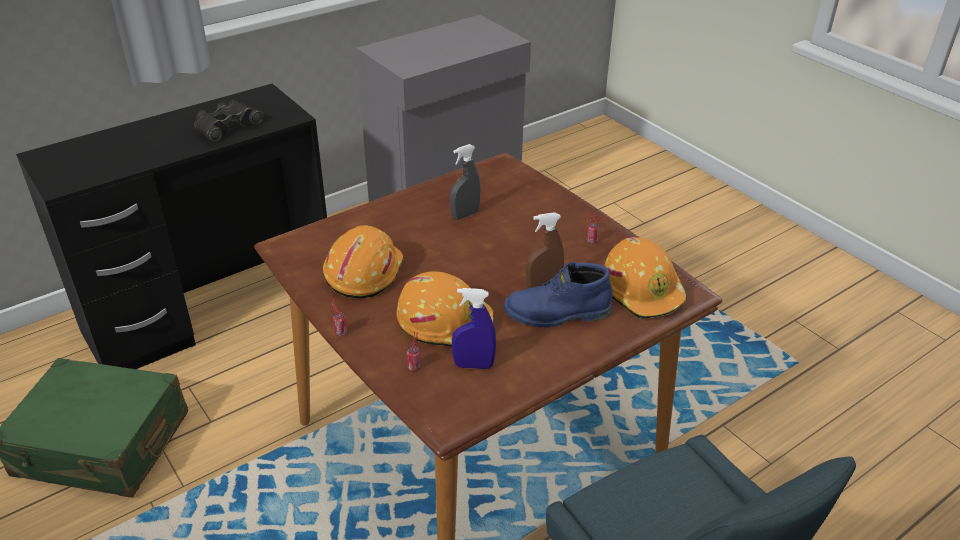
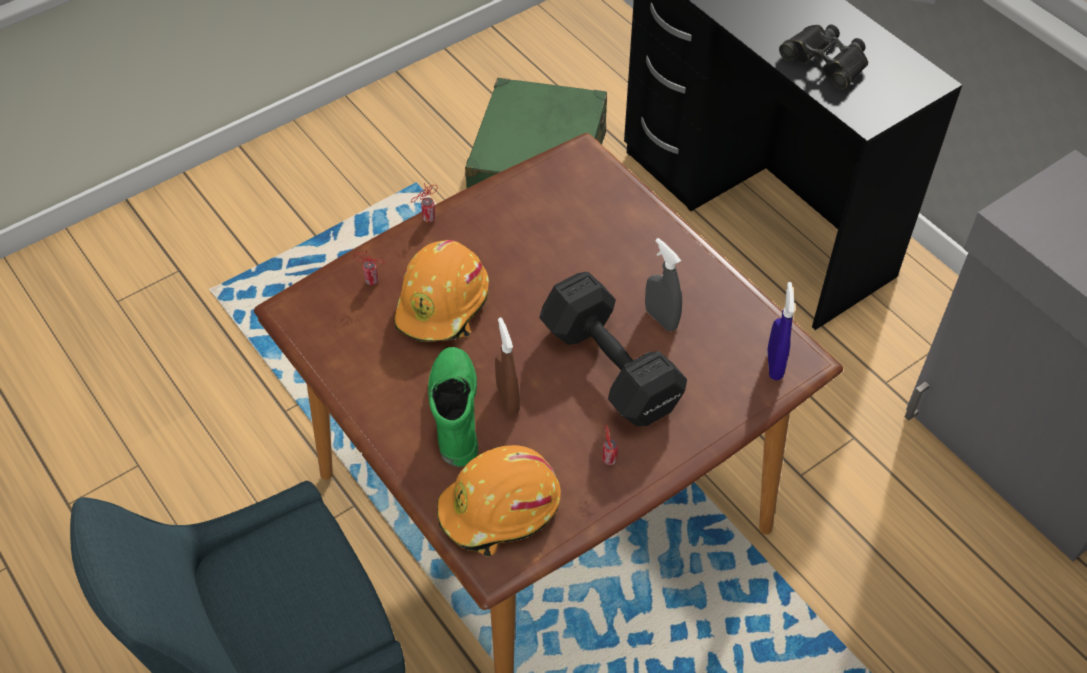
camera: 90 degrees right, 15 degrees up
(363, 272) = (534, 227): orange hard hat -> none
(473, 365) = (370, 331): blue spray bottle -> blue spray bottle (774, 365)
(513, 238) = (611, 371): none -> black dumbbell
(557, 314) = (453, 411): blue boot -> green boot

